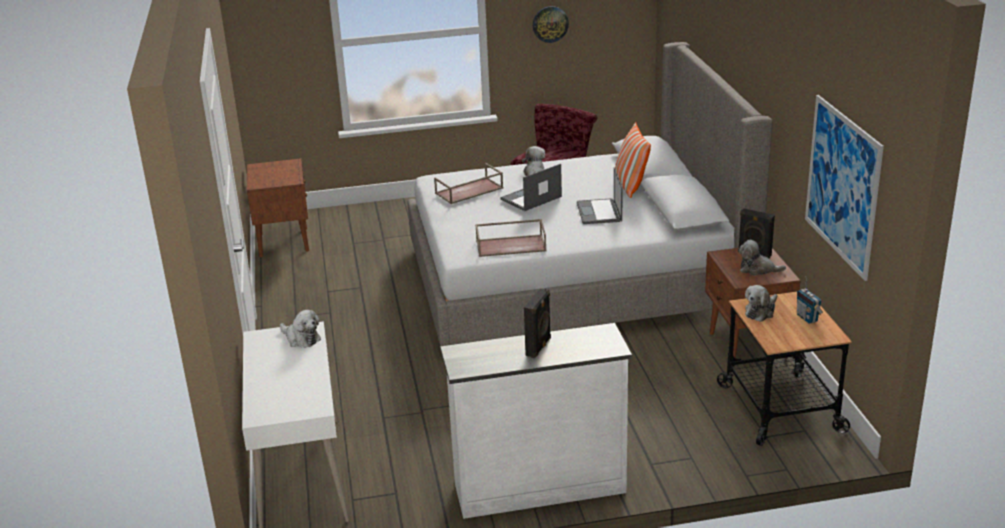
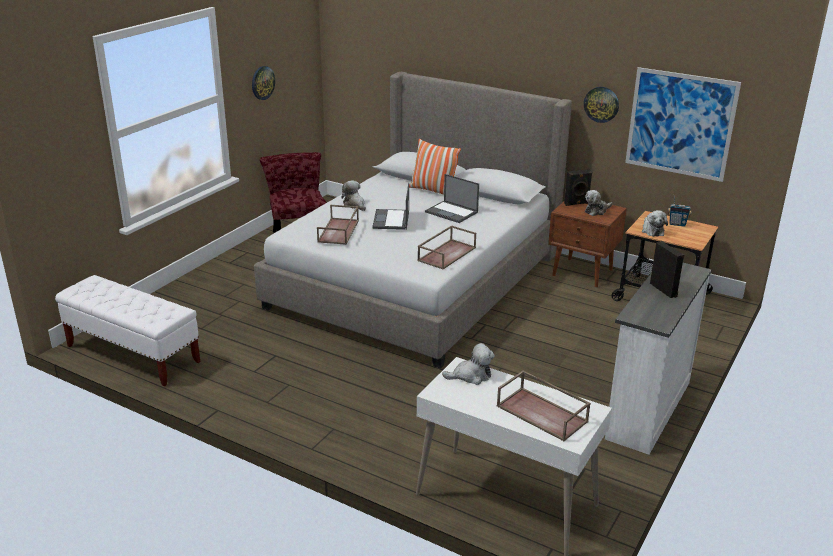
camera: 50 degrees left, 0 degrees up
(283, 389) = (543, 414): none -> brown tray
(284, 242) = (133, 354): brown nightstand -> white bench
(795, 134) = (601, 104): none -> wall clock

